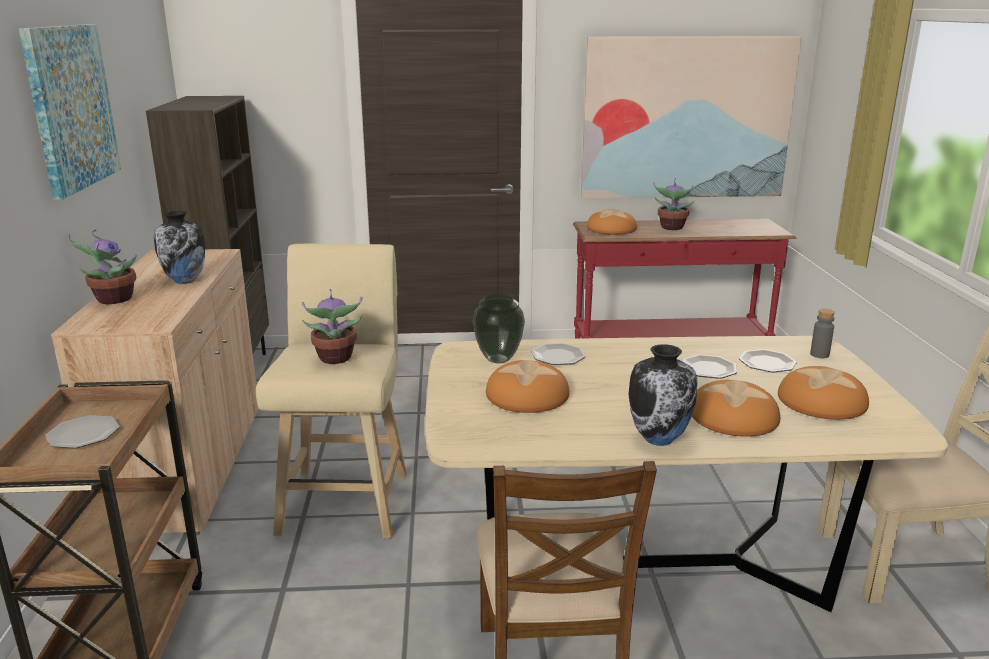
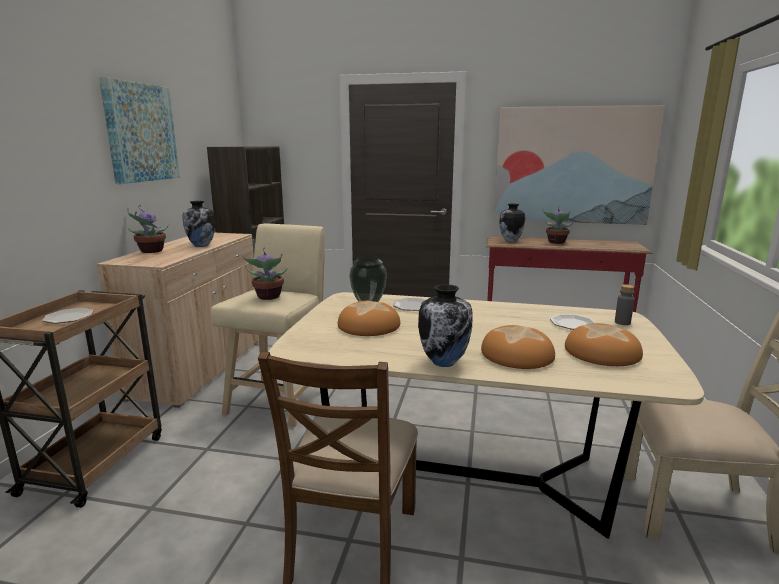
camera: 15 degrees right, 5 degrees down
(611, 229) = (510, 241): bread -> vase
(708, 369) = (521, 323): plate -> none

